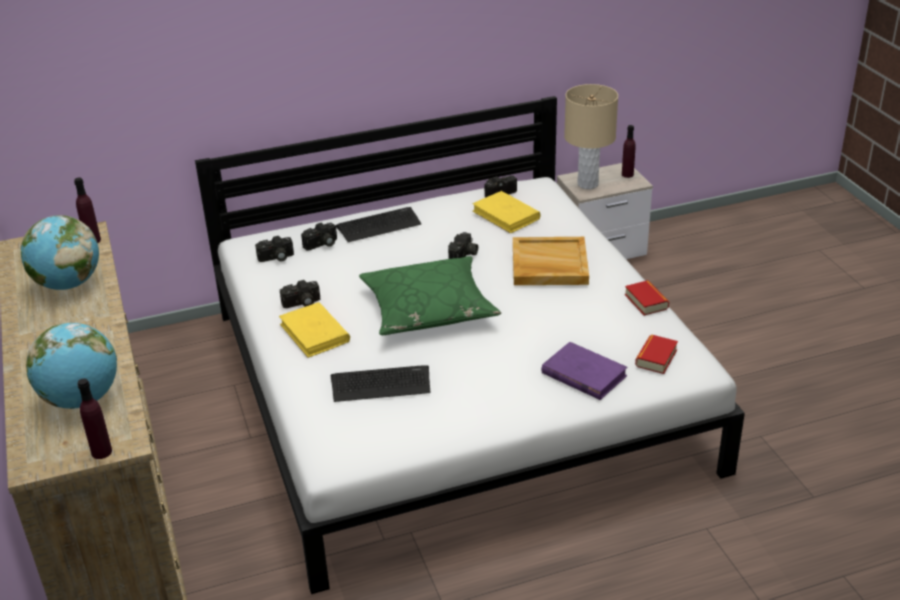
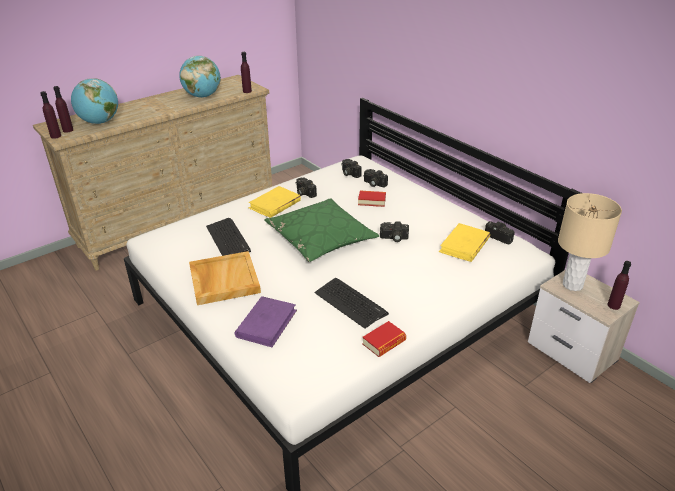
camera: 70 degrees right, 0 degrees up
(85, 437) = (68, 130): none -> purple bottle
(379, 225) = (411, 198): keyboard -> keyboard (350, 303)
(548, 265) = (407, 279): beige tray -> beige tray (223, 280)
(656, 358) = (301, 360): book -> book (372, 201)

